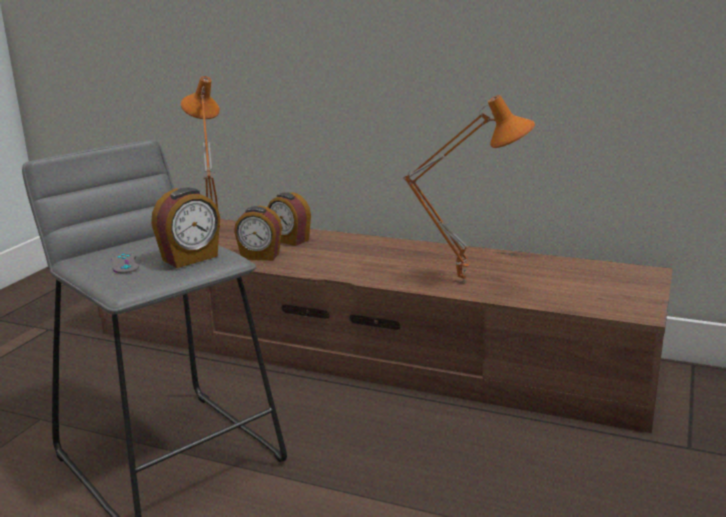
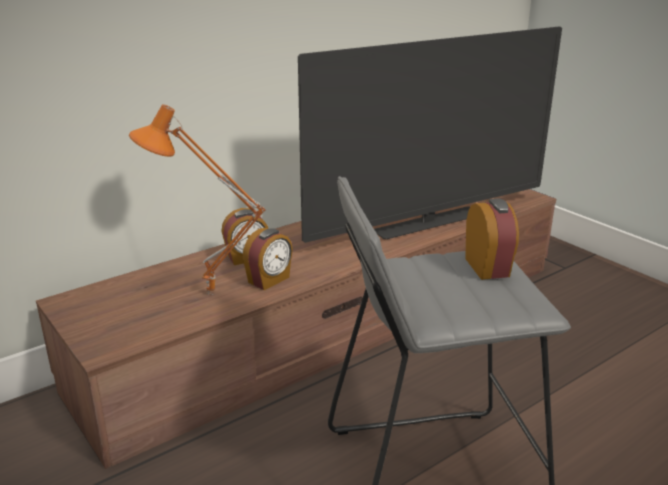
camera: 60 degrees left, 5 degrees up
(125, 263) = (474, 297): grey game controller -> none
(463, 281) = (428, 223): orange table lamp -> television

